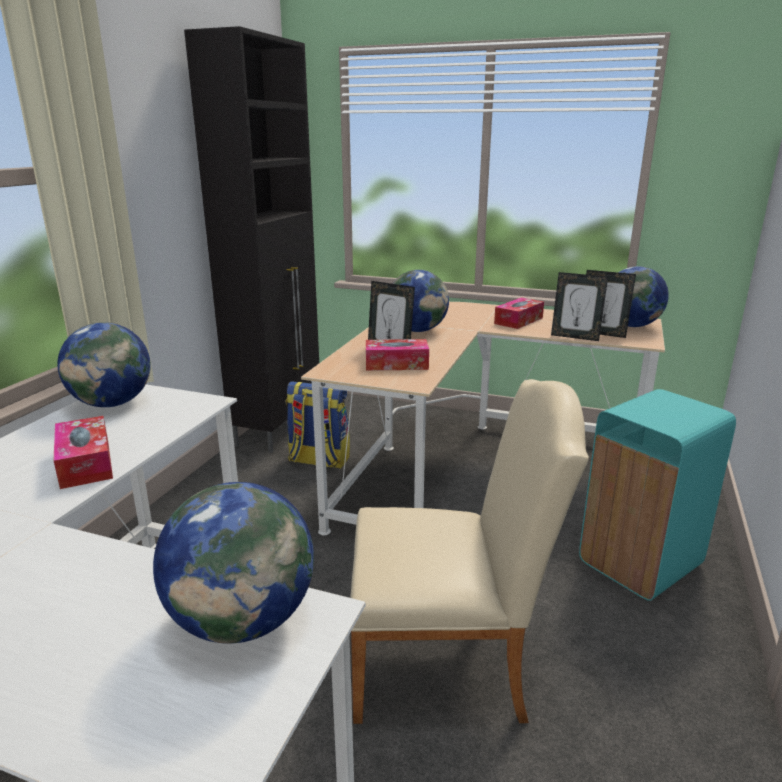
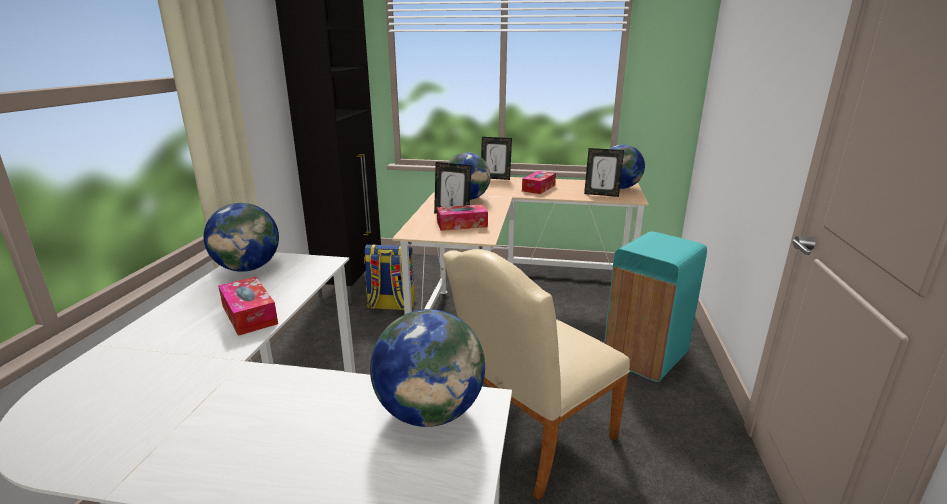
camera: 10 degrees left, 0 degrees up
(450, 660) = (530, 439): beige chair -> beige chair turned 150 degrees clockwise
(575, 337) = (583, 198): picture frame -> picture frame (495, 178)

